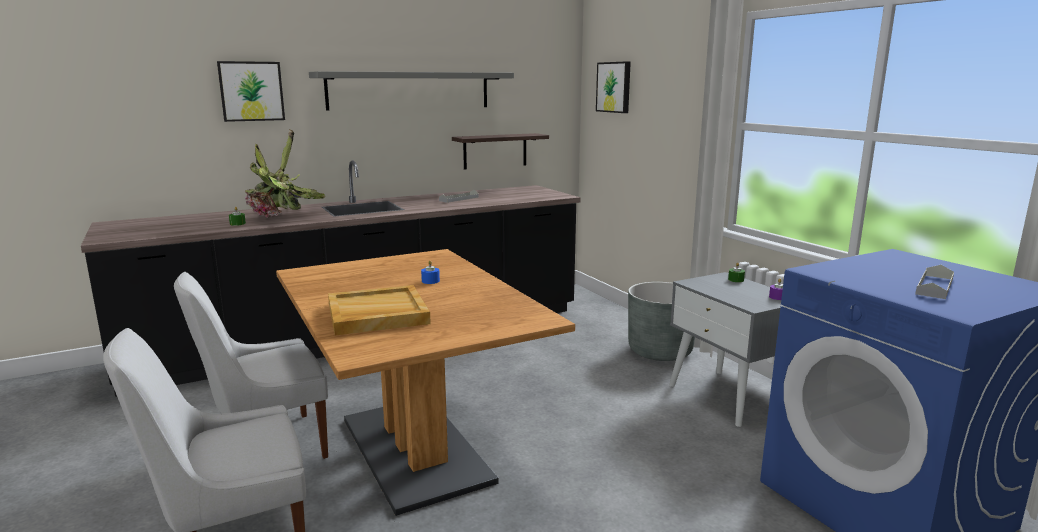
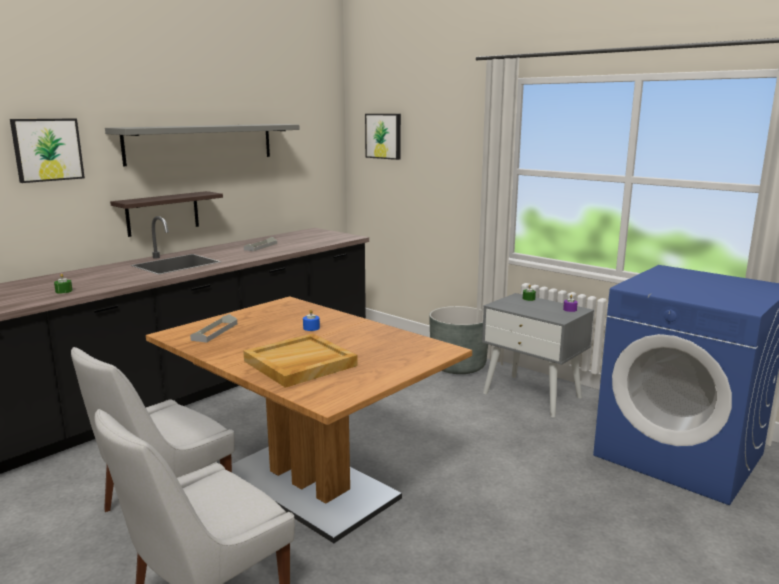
camera: 20 degrees left, 0 degrees up
(283, 217) = (104, 279): potted plant -> none
(495, 151) = (278, 198): shelf -> shelf (162, 213)
(934, 286) = (713, 291): grey tray -> grey tray (214, 332)

